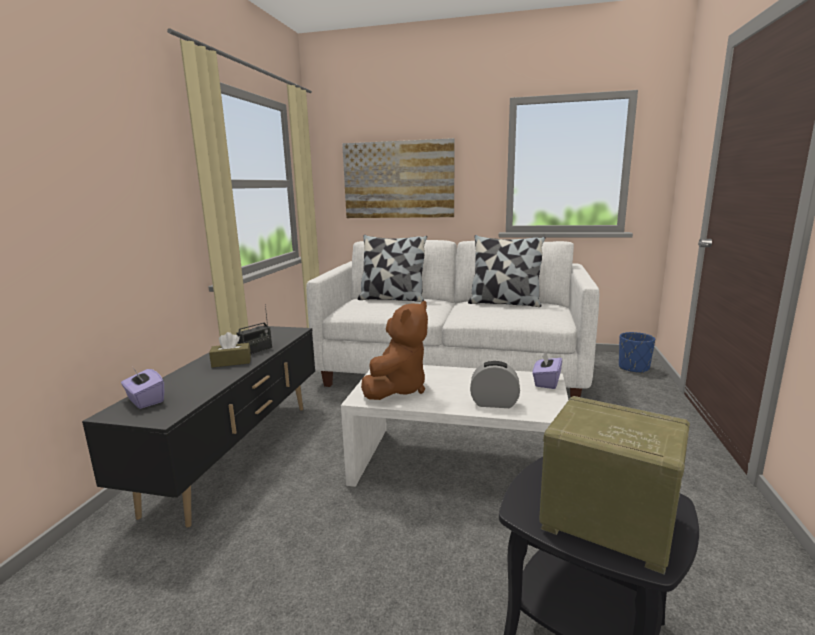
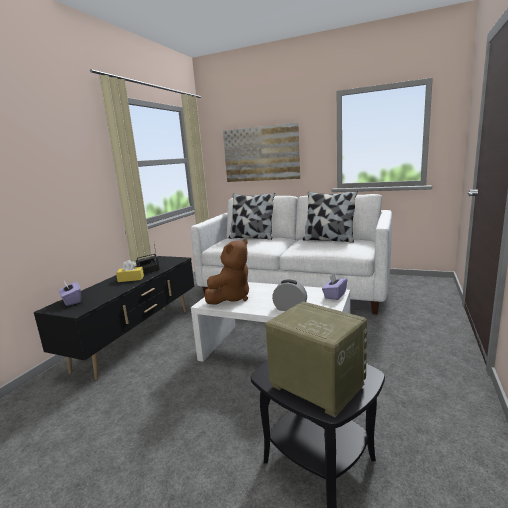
camera: 10 degrees right, 0 degrees up
(231, 362) = (131, 279): brown tissue box -> yellow tissue box
(633, 368) = (432, 288): blue planter -> none

